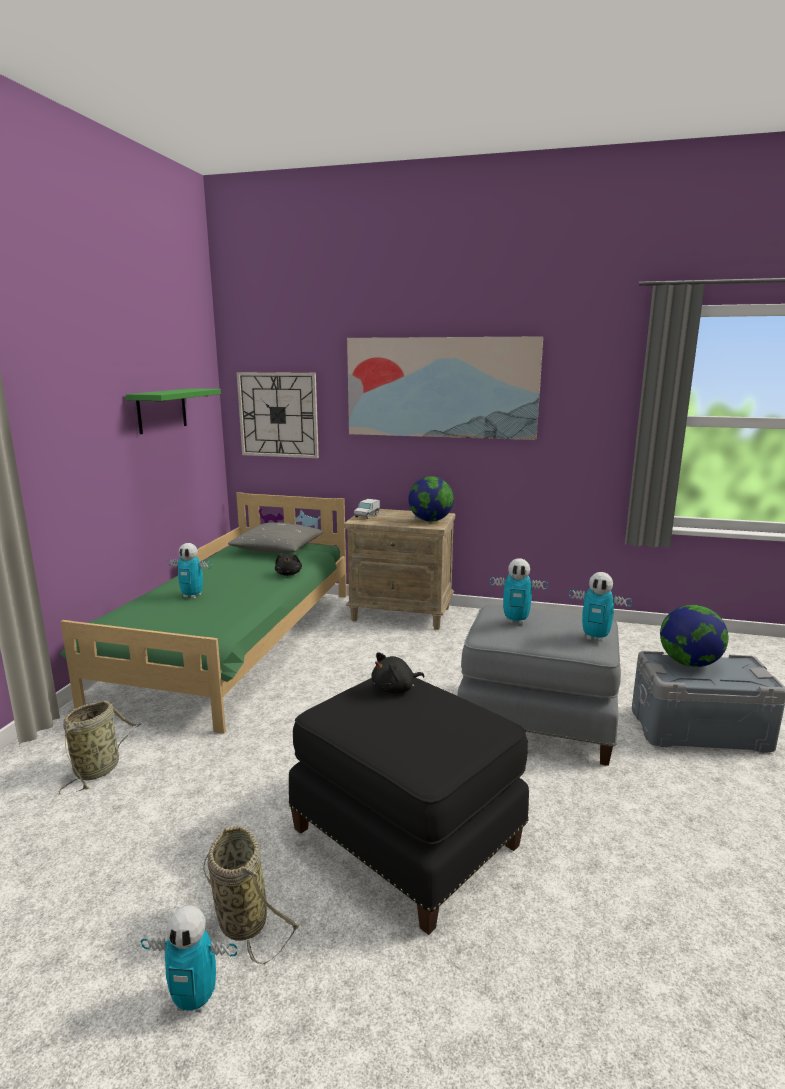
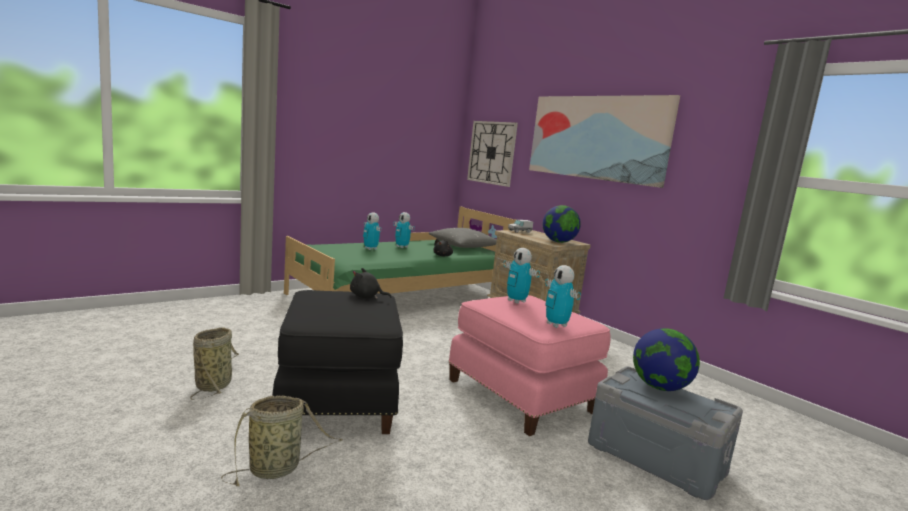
camera: 35 degrees right, 5 degrees down
(99, 768) = (256, 315): basket -> basket (278, 468)
(162, 410) = (404, 134): green shelf -> none
(195, 999) = (154, 397): toy robot -> toy robot (402, 247)
(537, 720) = (522, 395): grey ottoman -> pink ottoman

